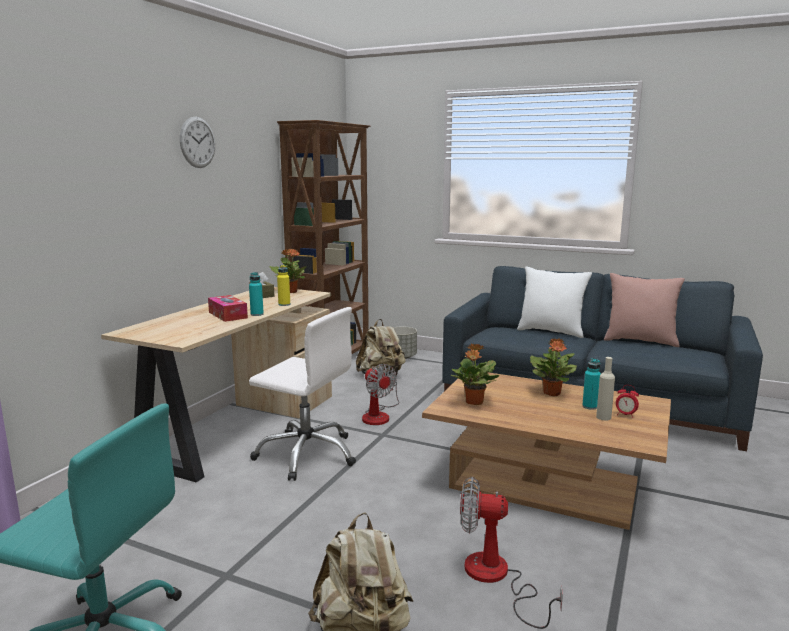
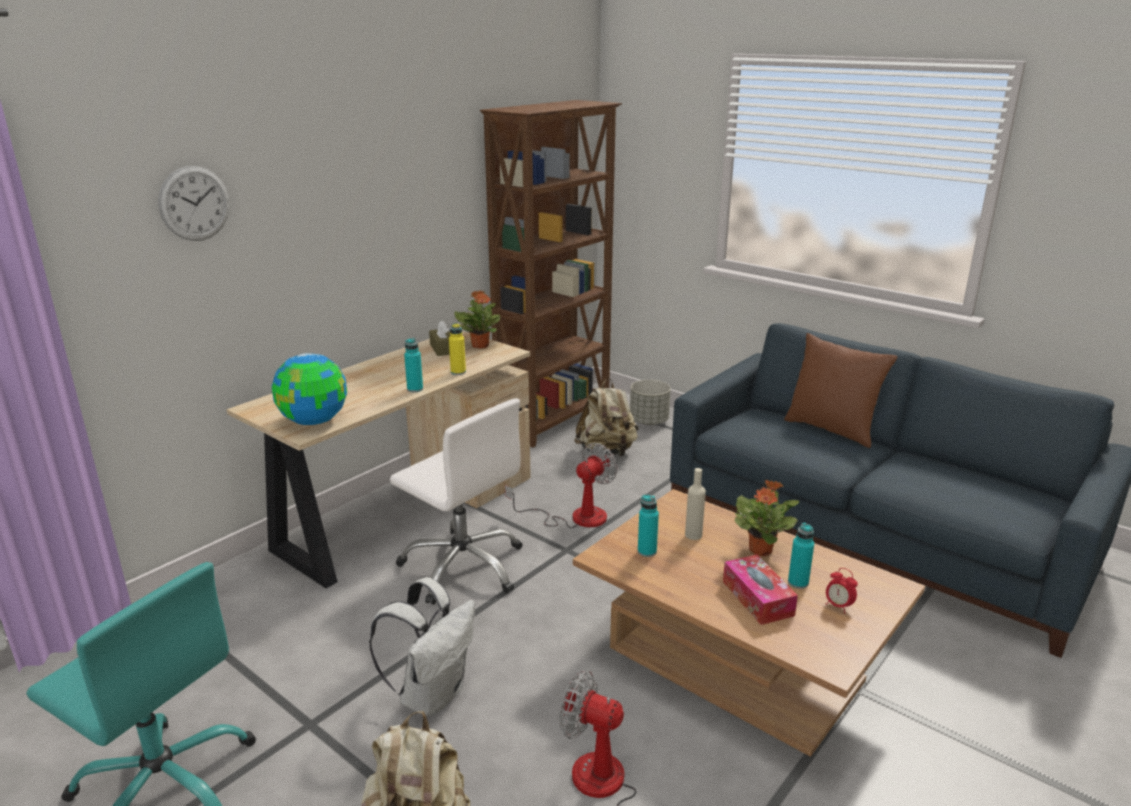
camera: 15 degrees right, 10 degrees up
(186, 335) = (314, 421): none -> globe
(197, 142) = (357, 159): wall clock -> wall clock (194, 203)
(228, 315) = (381, 387): tissue box -> tissue box (757, 598)
(324, 538) = (432, 694): none -> white backpack
(379, 415) = (575, 517): fan -> fan turned 120 degrees counterclockwise
(474, 402) = (647, 551): potted plant -> turquoise bottle
(551, 331) = (831, 429): white pillow -> brown pillow
(603, 417) = (804, 605): beige bottle -> beige bottle (693, 535)
(640, 341) = (955, 464): pink pillow -> none

